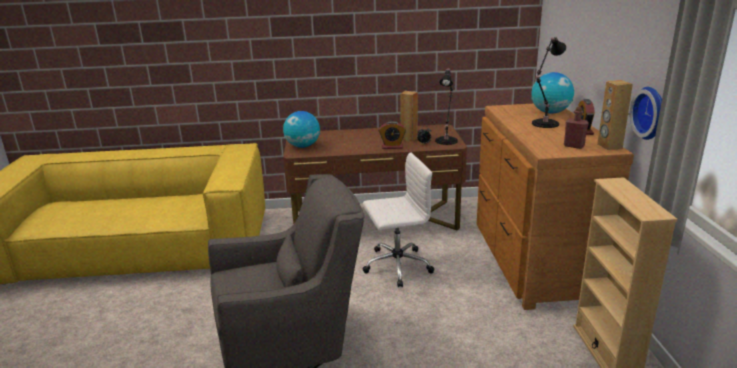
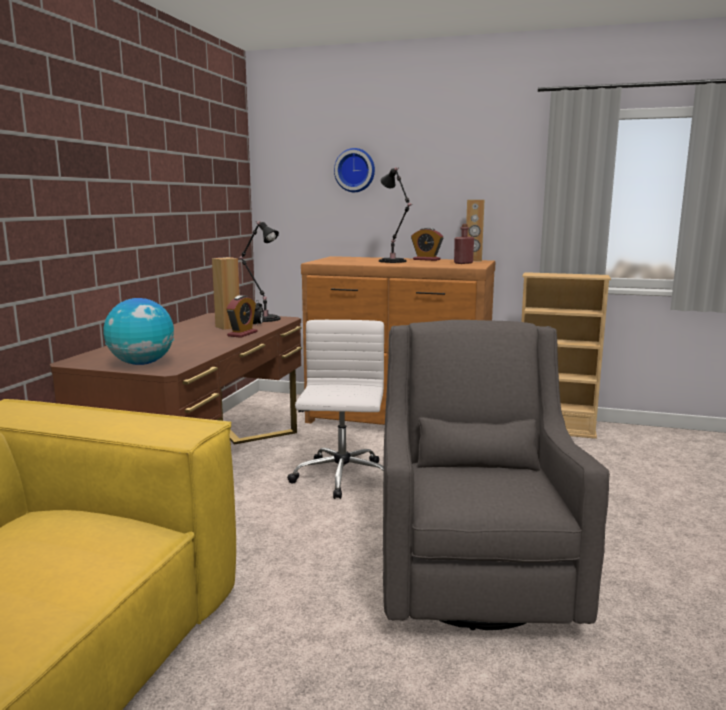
camera: 70 degrees left, 10 degrees down
(550, 112) = (361, 258): globe -> none
(651, 113) = (506, 220): wall clock -> wall clock (355, 170)

